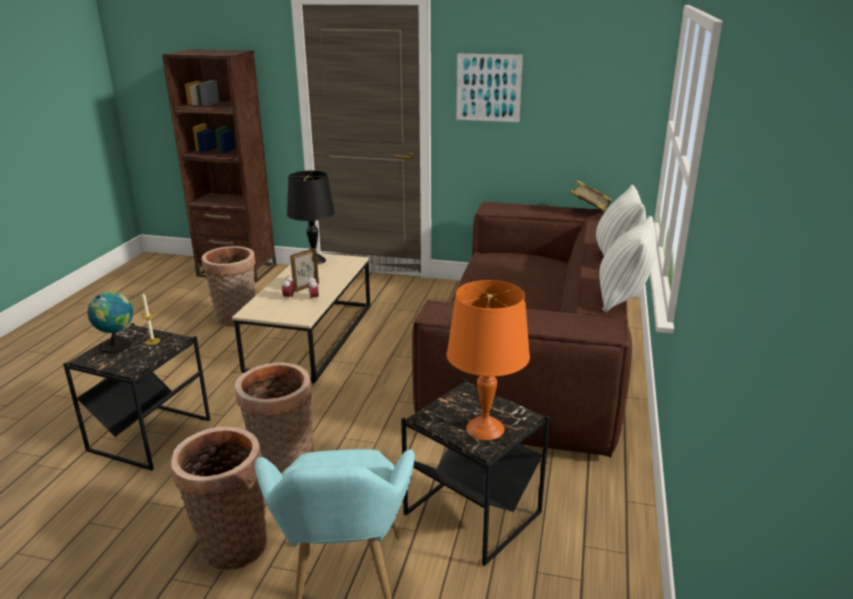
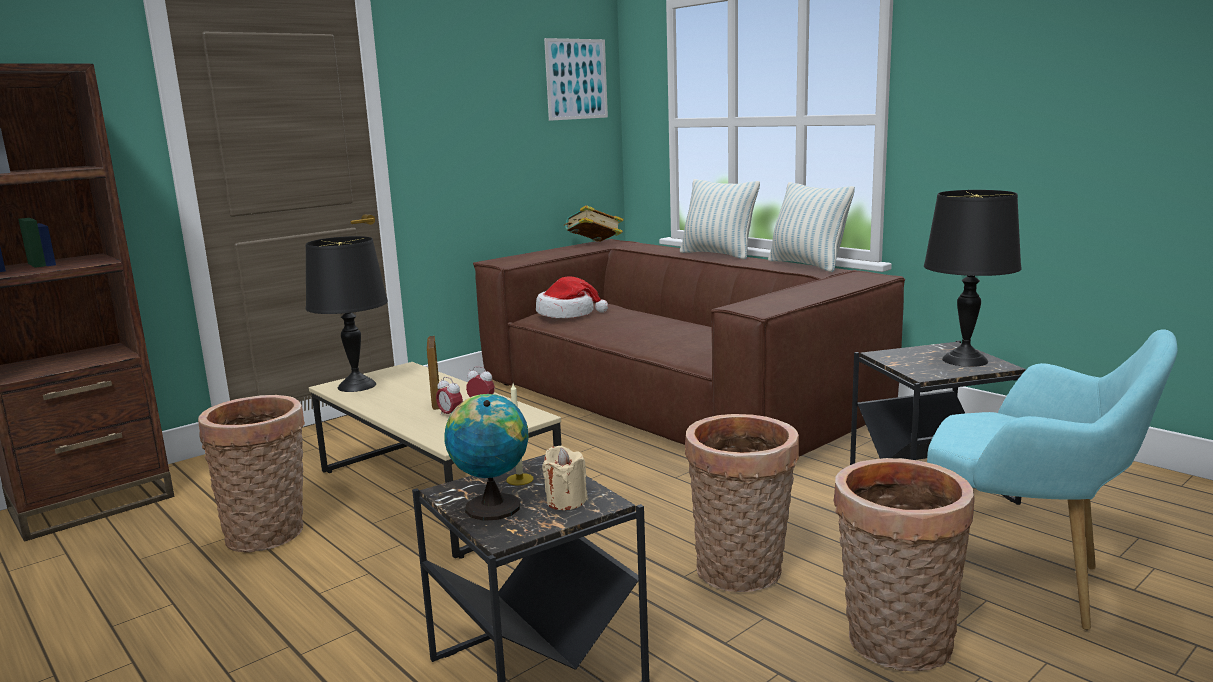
camera: 55 degrees left, 10 degrees down
(129, 360) = (566, 501): none -> beige candle
(484, 428) = (964, 360): orange table lamp -> black table lamp
(488, 88) = (454, 111): picture -> picture (576, 79)
(503, 261) = (567, 314): none -> hat

